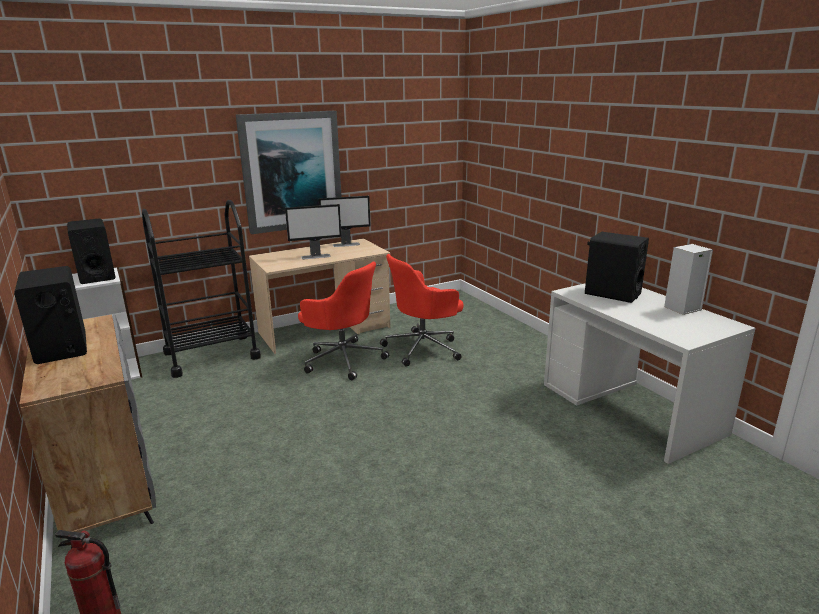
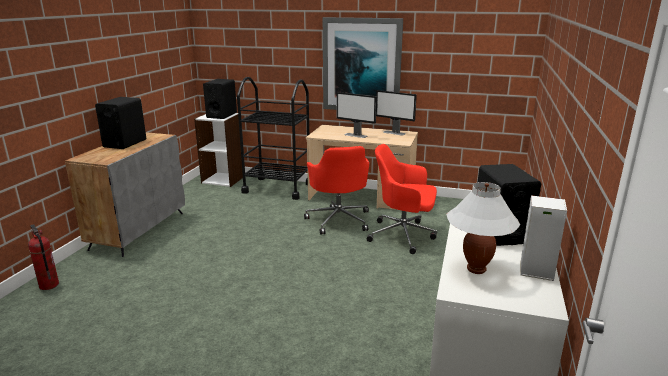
camera: 45 degrees right, 0 degrees up
(659, 322) = (476, 269): none -> white table lamp

